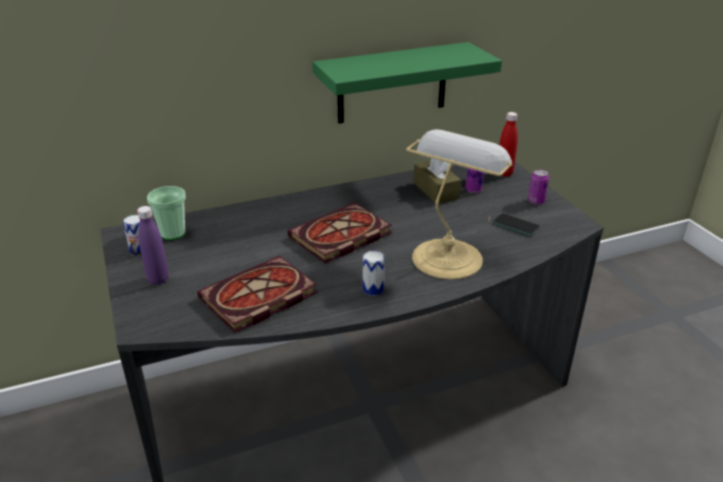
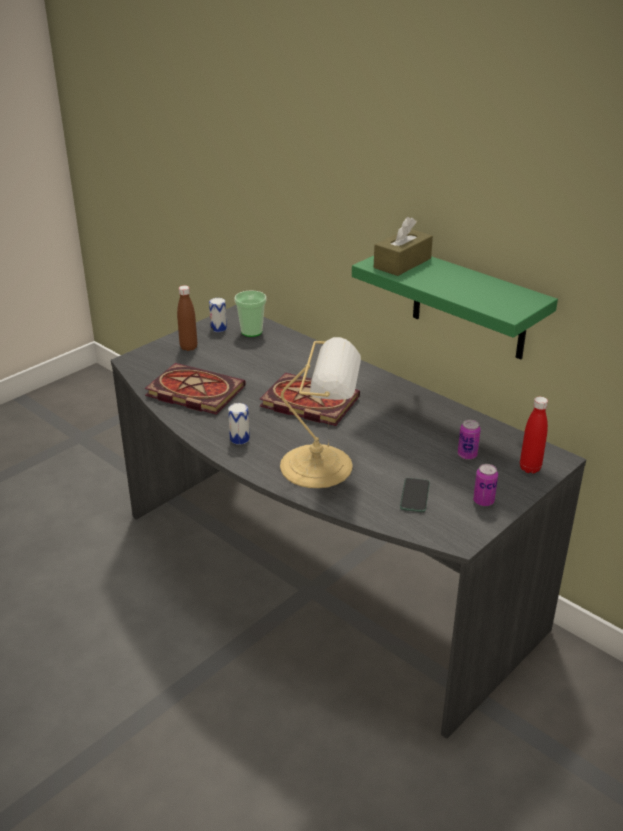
camera: 65 degrees right, 0 degrees up
(158, 279) = (188, 347): purple bottle -> brown bottle
(436, 190) = (442, 432): brown tissue box -> brown tissue box (402, 263)

